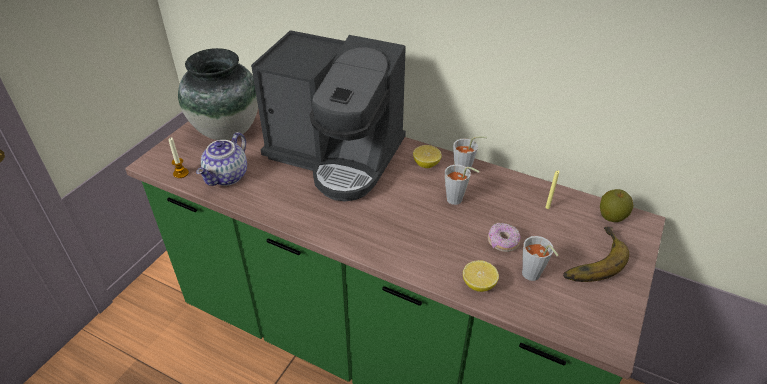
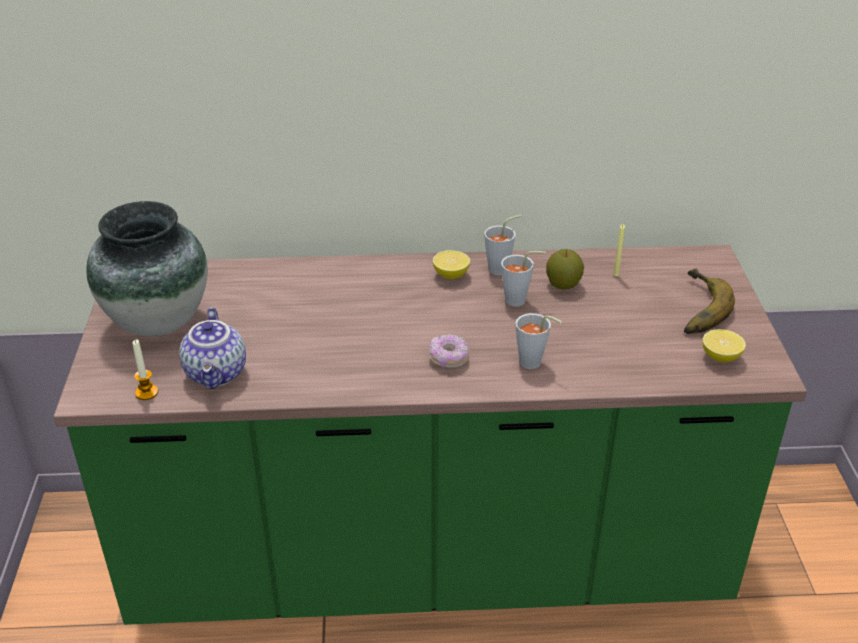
camera: 30 degrees left, 5 degrees down
(336, 156) = (336, 302): coffee machine -> none
(478, 284) = (613, 372): lemon -> lemon (720, 357)
(502, 242) = (601, 324): donut -> donut (448, 359)
(533, 277) = (657, 345): grey cup -> grey cup (534, 364)
(611, 216) = (682, 261): apple -> apple (563, 284)

